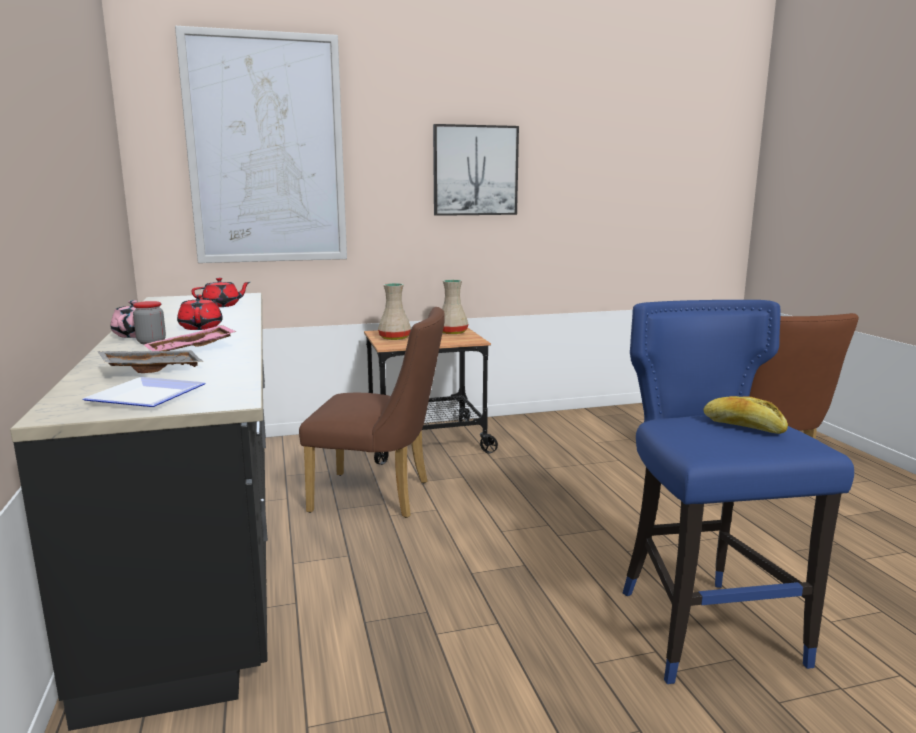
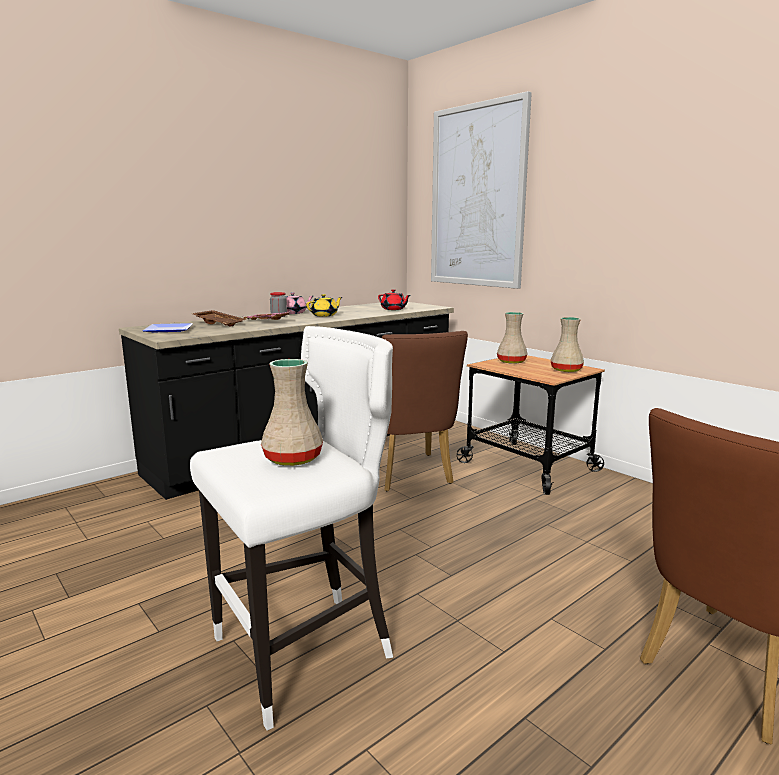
camera: 65 degrees right, 0 degrees up
(152, 369) = (220, 324): grey tray -> brown tray
(201, 327) = (324, 315): red teapot -> yellow teapot
(475, 170) = (643, 206): picture -> none
(704, 628) = (305, 652): blue stool -> white stool
(743, 426) = (292, 458): bread -> beige vase

